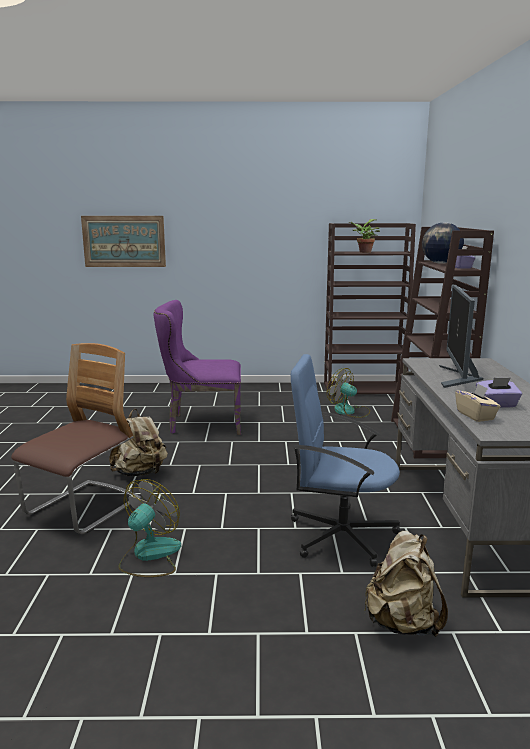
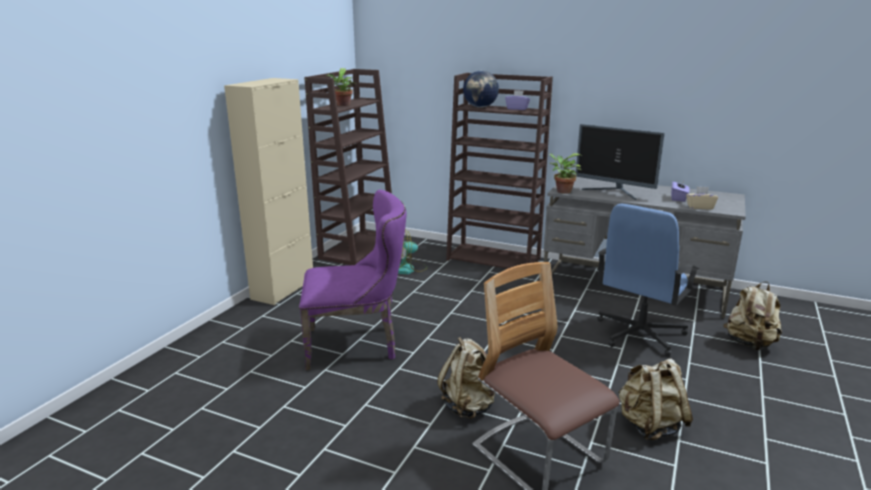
camera: 65 degrees left, 5 degrees up
(124, 241) = (88, 143): picture -> none
(149, 555) = (650, 426): fan -> beige backpack
(201, 423) = (358, 345): purple chair -> purple chair turned 120 degrees counterclockwise
(261, 387) = (283, 289): none -> beige cabinet
(417, 361) = (562, 191): none -> potted plant

